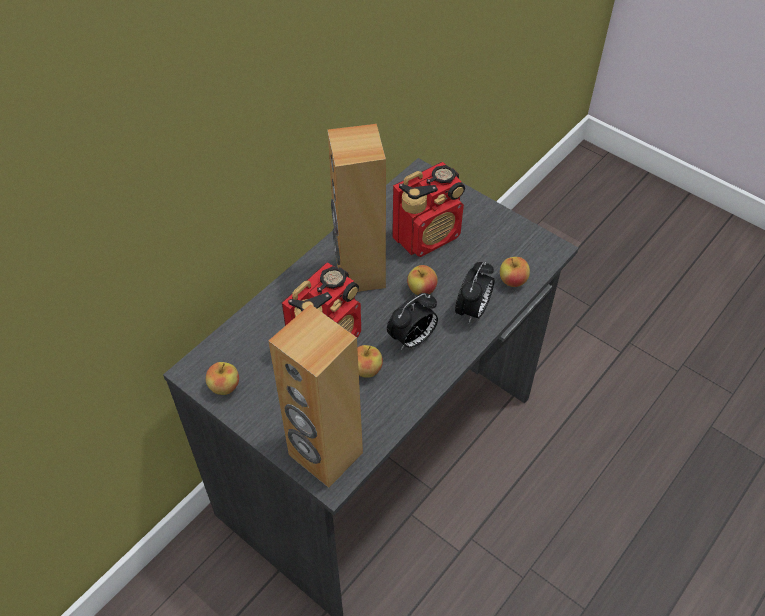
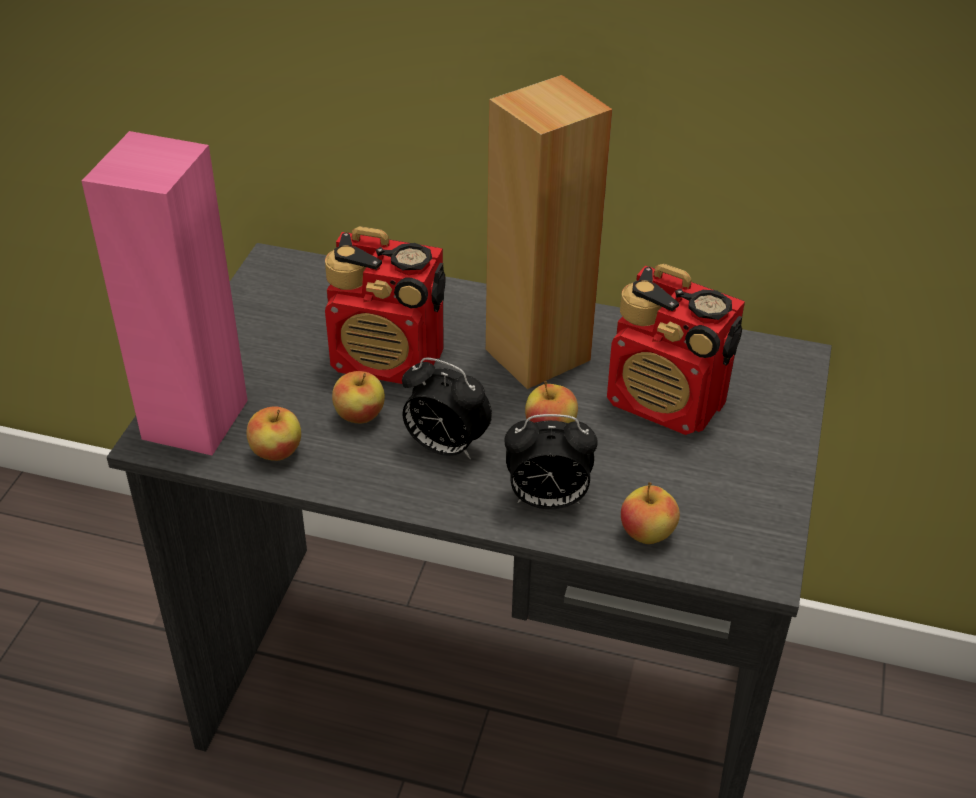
camera: 65 degrees right, 10 degrees down
(224, 387) = (262, 296): apple -> apple (276, 452)
(325, 454) = (193, 419): brown speaker -> pink speaker

